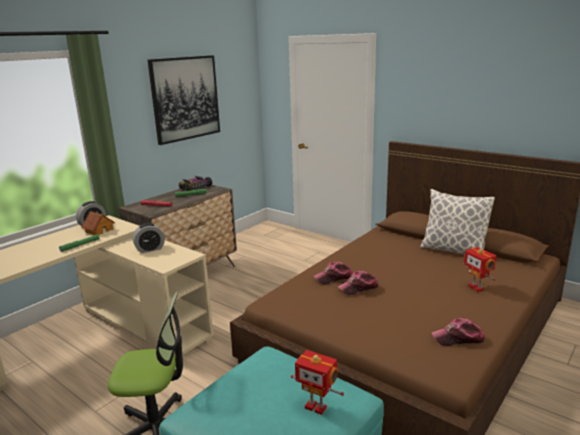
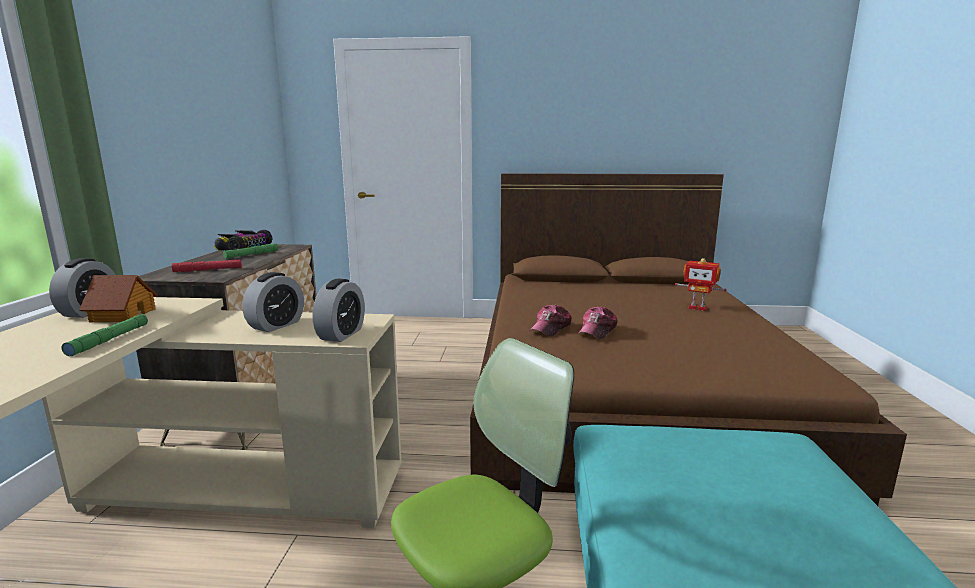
camera: 35 degrees left, 5 degrees down
(165, 262) = (341, 334): none -> alarm clock
(185, 98) = (198, 103): picture -> none
(316, 406) = (782, 466): toy robot -> none
(453, 250) = (619, 285): pillow -> none
(458, 338) = (769, 350): cap -> none

